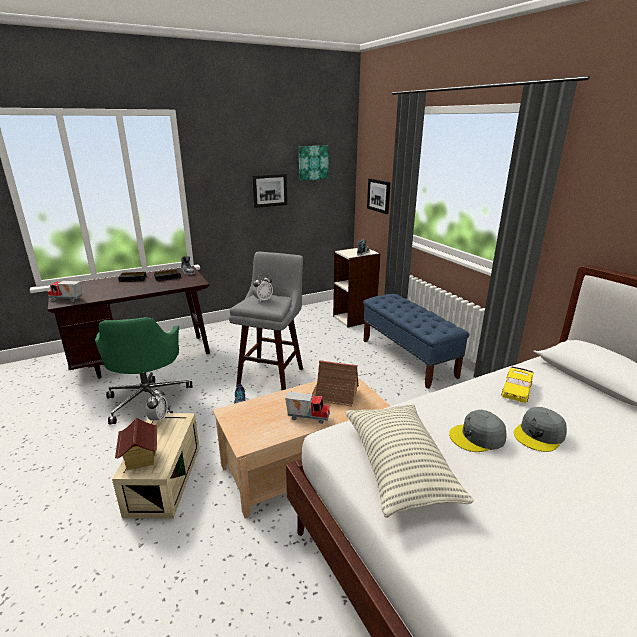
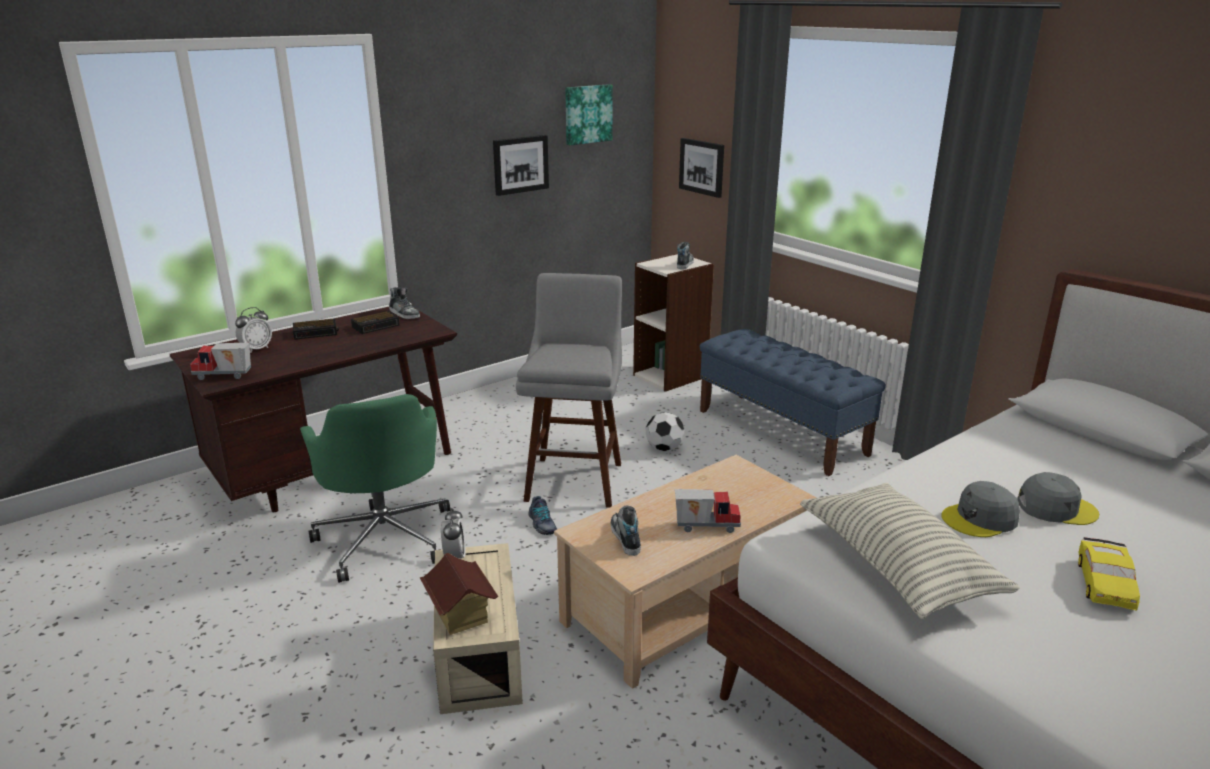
camera: 10 degrees left, 0 degrees up
(253, 419) = (625, 538): none -> shoe
(263, 300) = (567, 353): alarm clock -> alarm clock (256, 349)
(332, 361) = (664, 448): none -> football
(334, 395) = (729, 492): toy house -> none
(516, 390) = (1003, 455): yellow toy car -> yellow toy car (1105, 583)
(539, 435) = (1055, 508): grey cap -> grey cap turned 120 degrees counterclockwise

